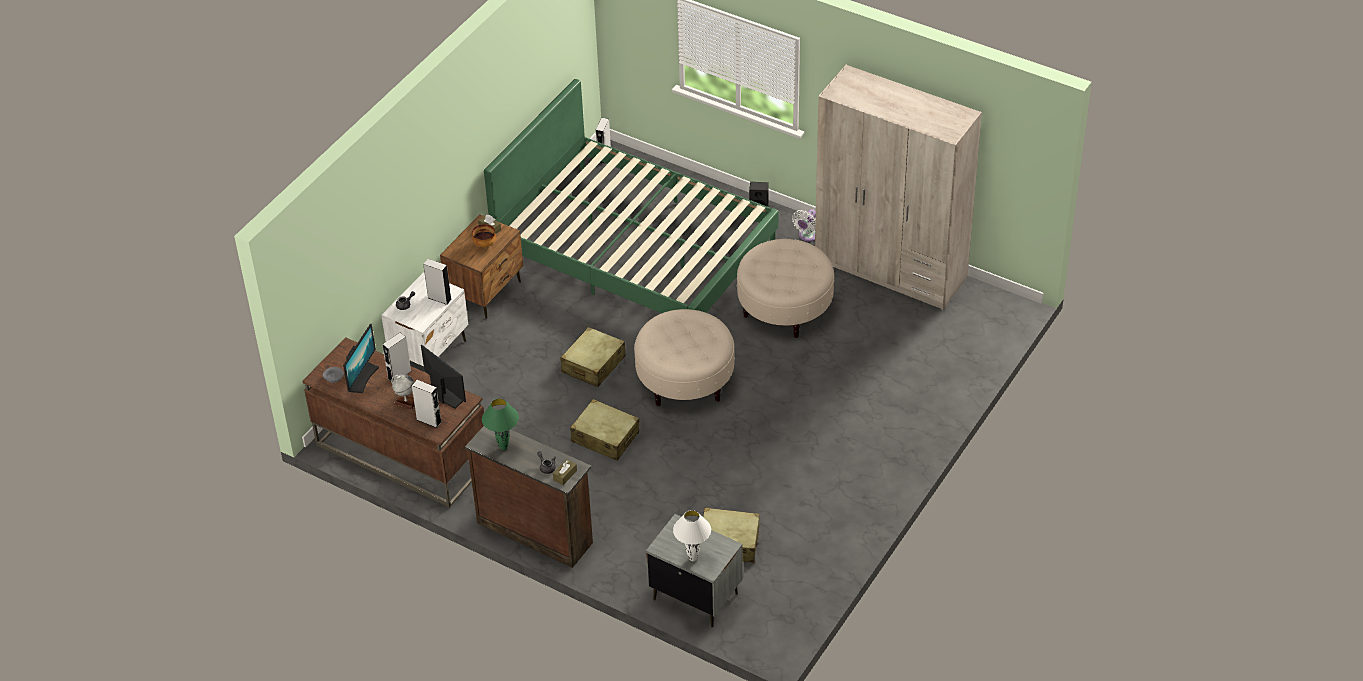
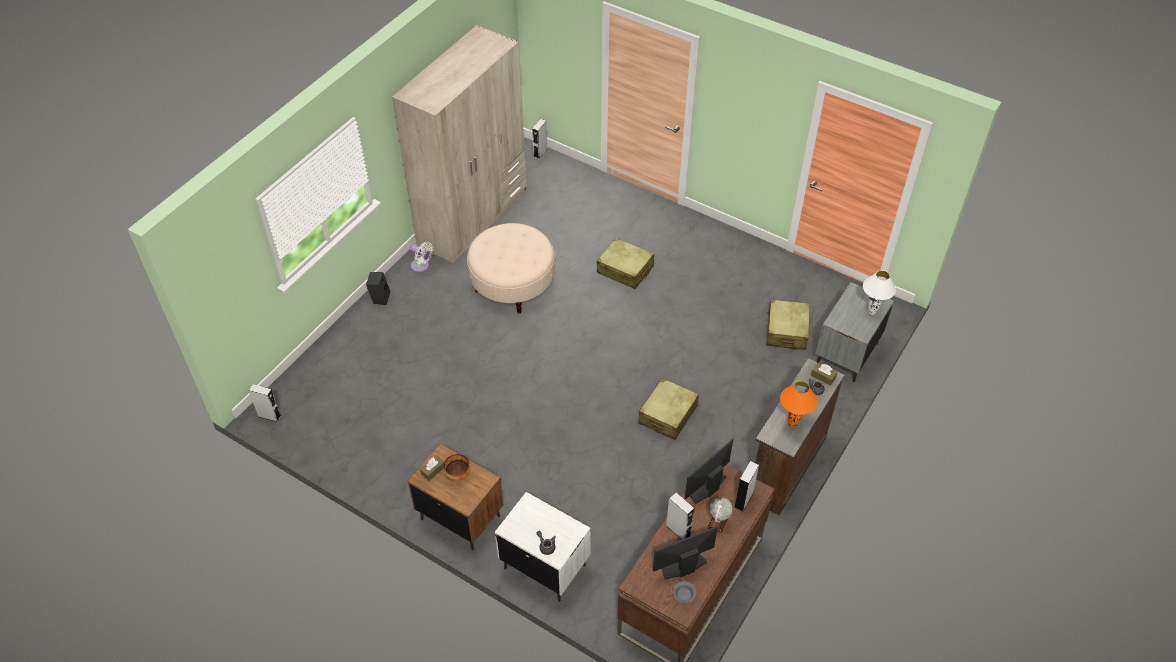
camera: 90 degrees left, 5 degrees up
(362, 378) = (683, 566): monitor -> monitor turned 45 degrees counterclockwise
(439, 298) = (538, 513): grey speaker -> grey speaker (540, 152)
(504, 447) = (792, 424): green table lamp -> orange table lamp
(593, 365) = (573, 424): beige suitcase -> beige suitcase (625, 270)
(635, 248) = (415, 390): green bed -> none
(685, 380) = (598, 355): beige ottoman -> none

